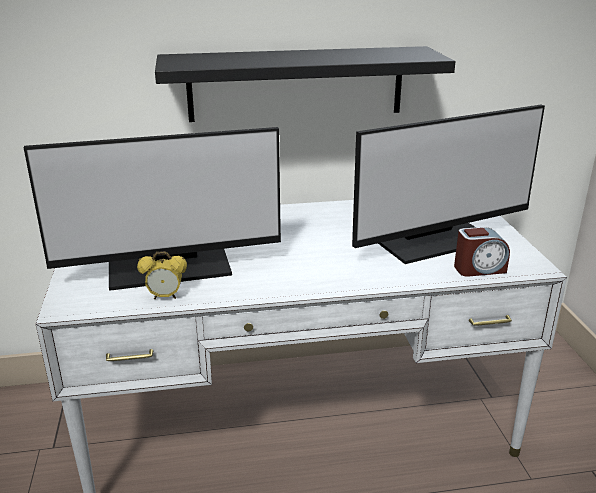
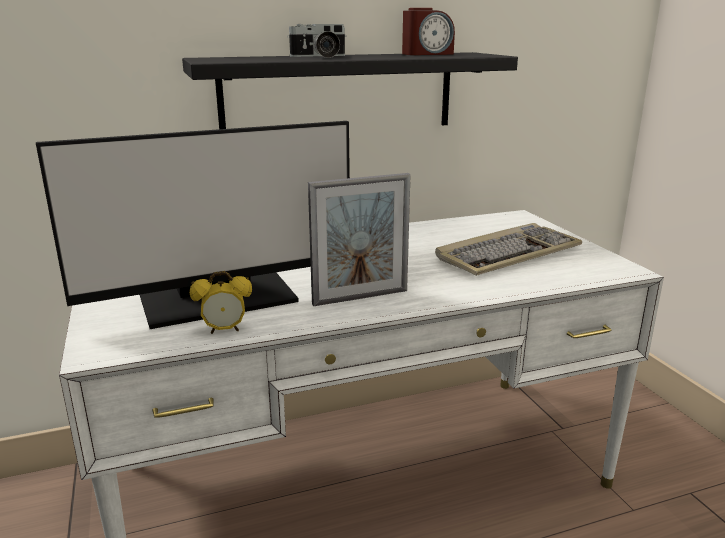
camera: 10 degrees left, 5 degrees down
(272, 57) = (319, 57): none -> camera
(284, 275) = (360, 297): none -> picture frame
(434, 240) = (508, 253): monitor -> keyboard
(479, 269) = (571, 276): alarm clock -> alarm clock (426, 54)

